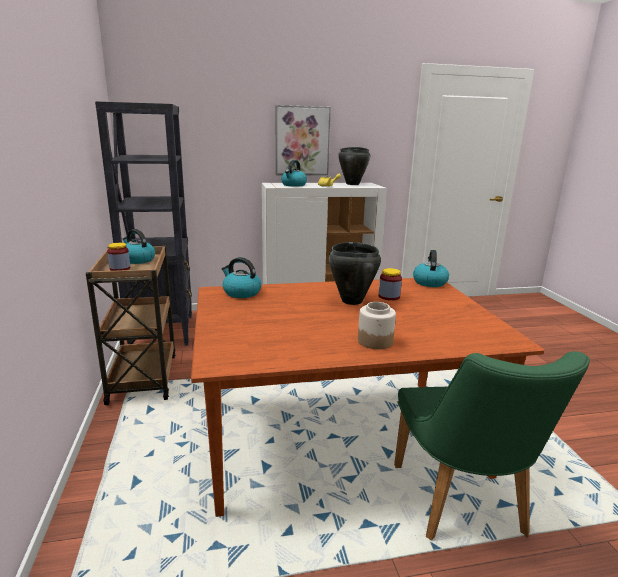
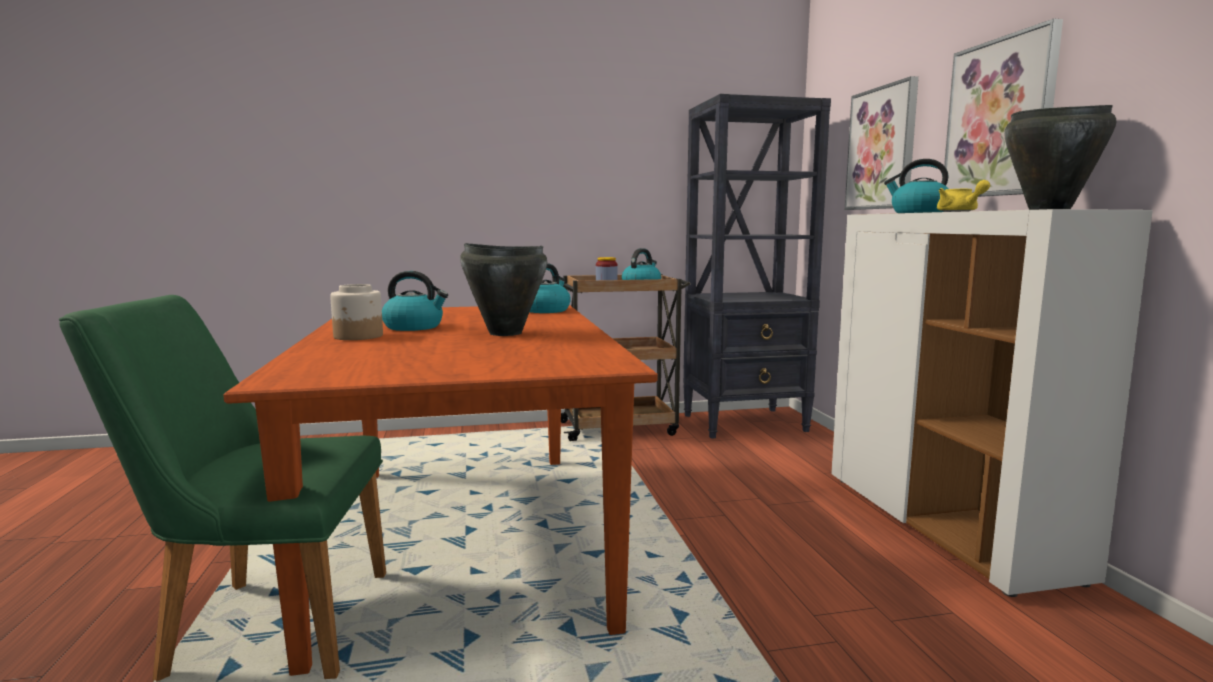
camera: 90 degrees right, 10 degrees down
(217, 143) = (882, 148): none -> picture
(389, 296) = (521, 344): jar -> none
(429, 282) = (607, 364): kettle -> kettle (414, 327)

